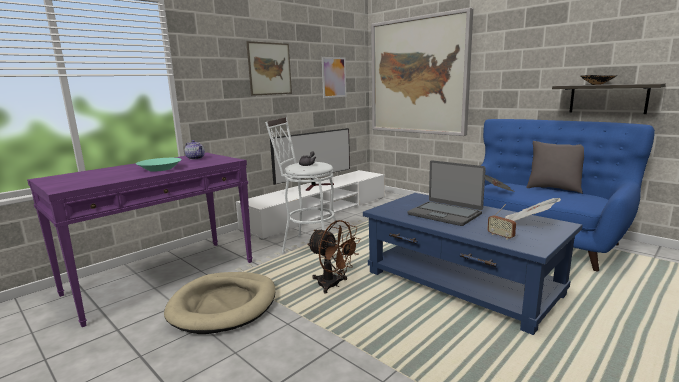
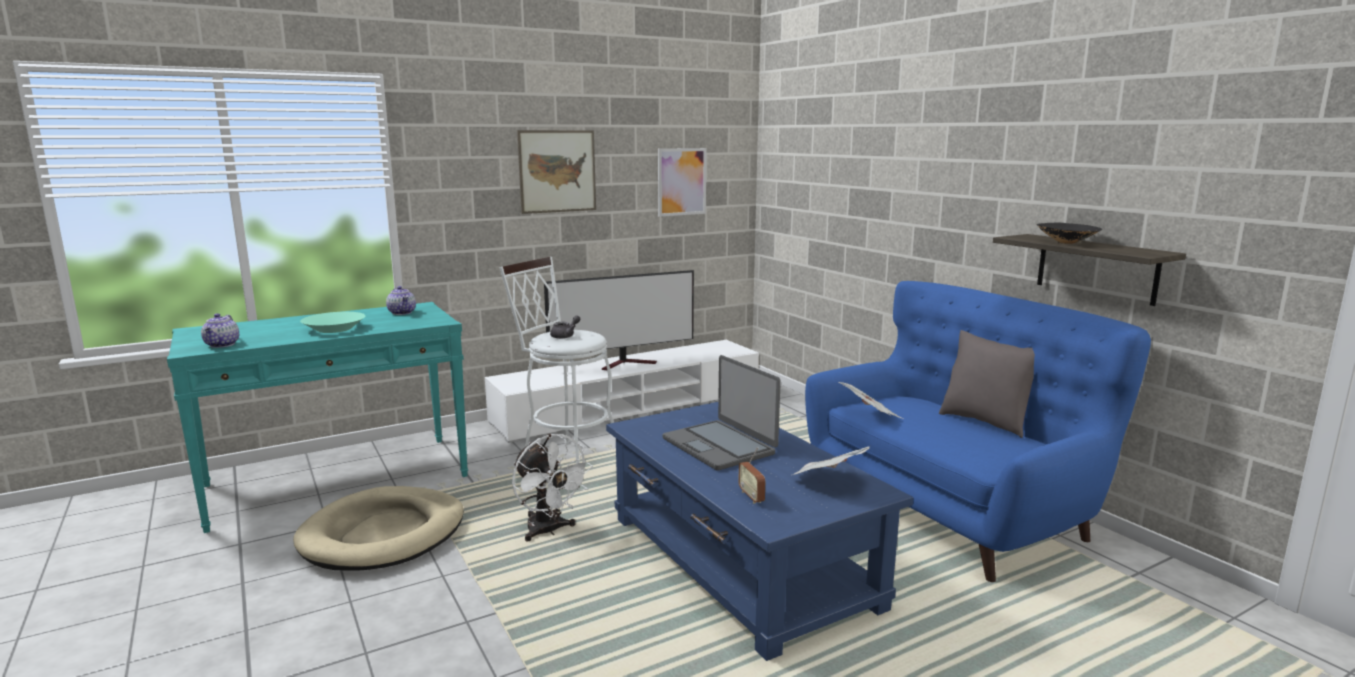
camera: 15 degrees right, 0 degrees up
(84, 183) = (222, 345): none -> teapot
(163, 277) = (338, 480): purple console table -> turquoise console table
(333, 285) = (548, 531): brown fan -> white fan
(418, 76) = (823, 188): picture -> none

